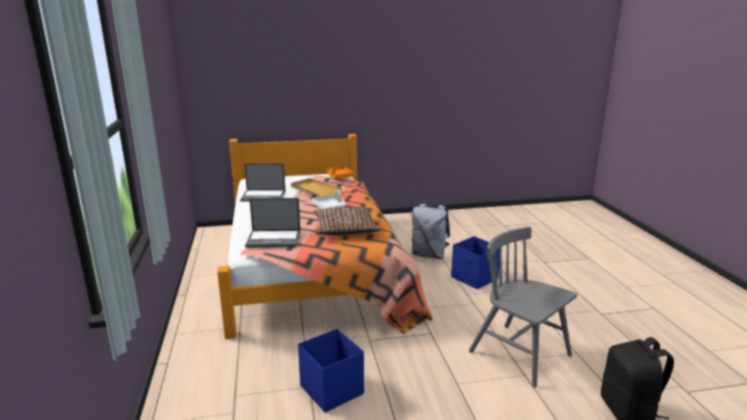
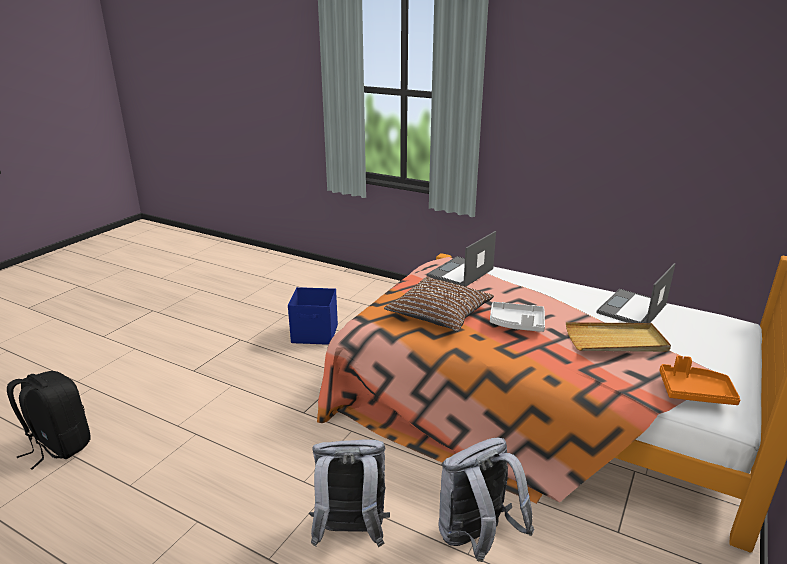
camera: 130 degrees right, 5 degrees up
(474, 278) = (350, 533): blue storage box -> grey backpack
(520, 354) = (195, 444): grey chair -> none

